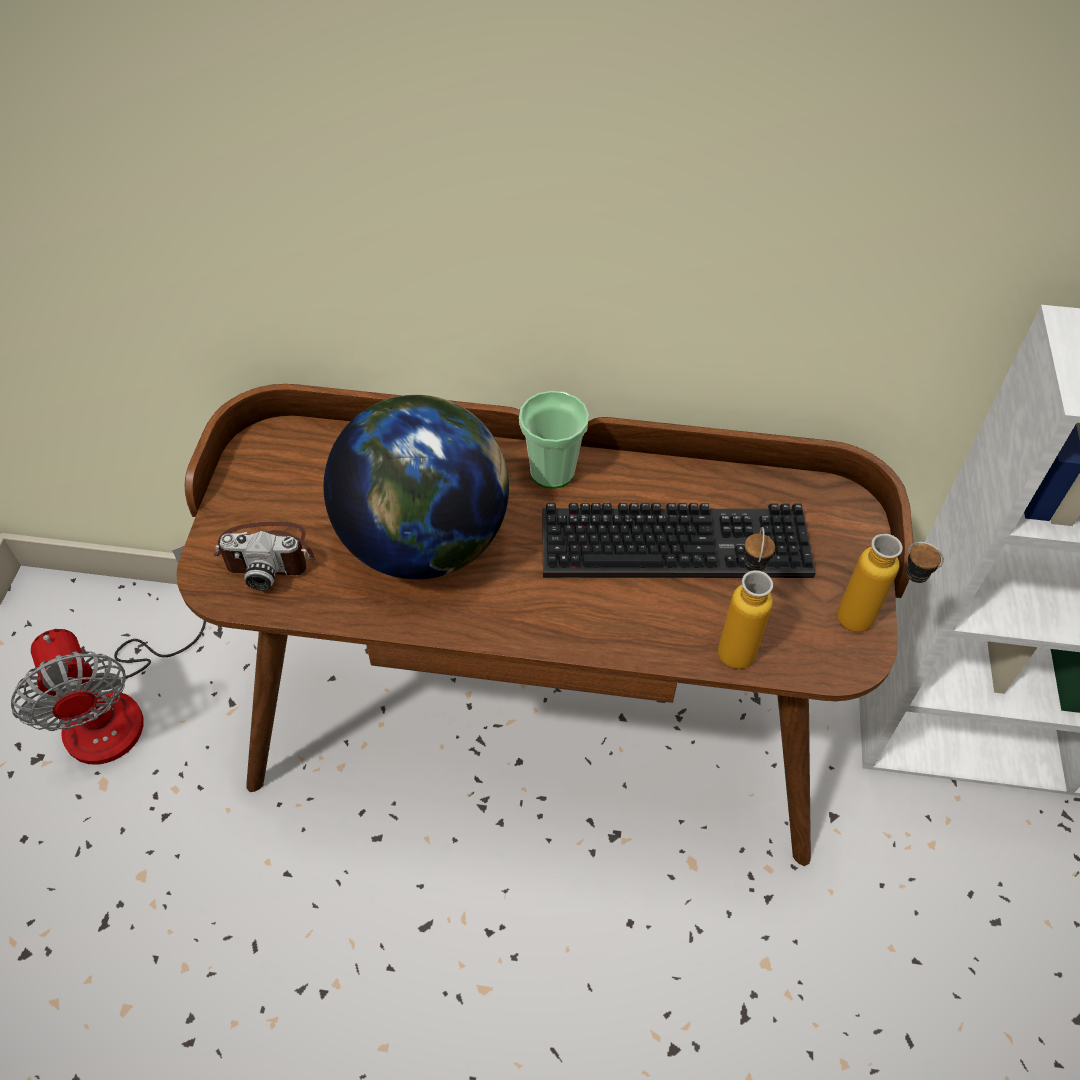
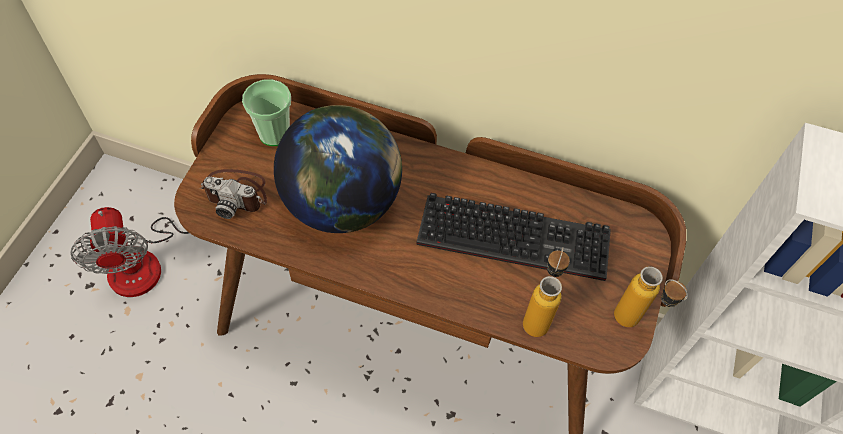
camera: 10 degrees right, 5 degrees up
(552, 471) = (442, 169): cup -> cup (274, 134)

